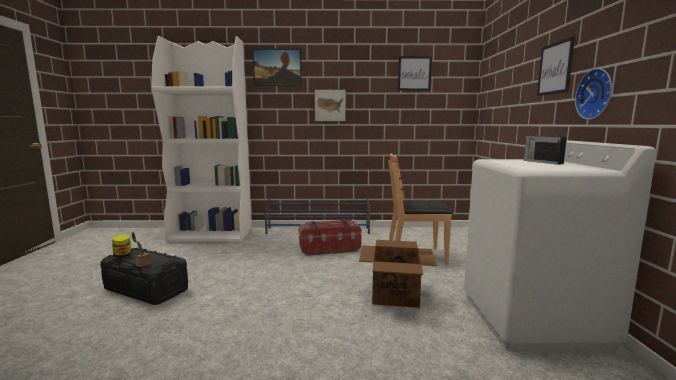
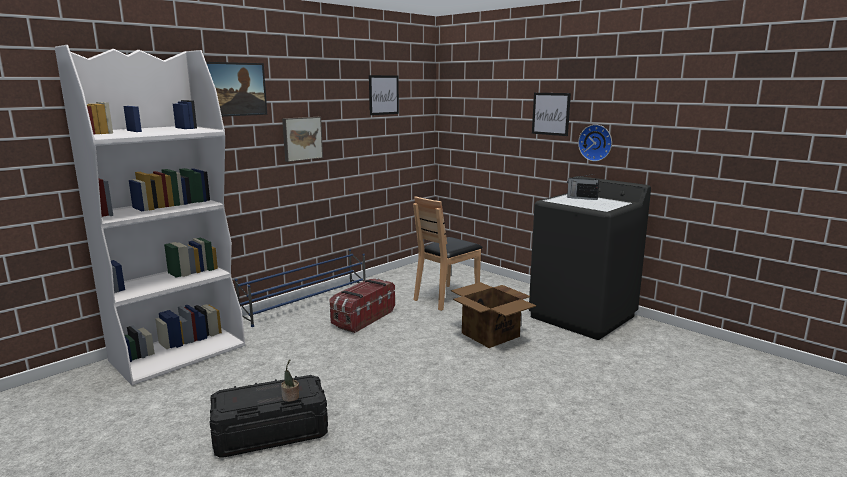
camera: 45 degrees left, 5 degrees up
(122, 255) = (235, 402): jar -> none
(533, 320) = (583, 316): white washing machine -> black washing machine

